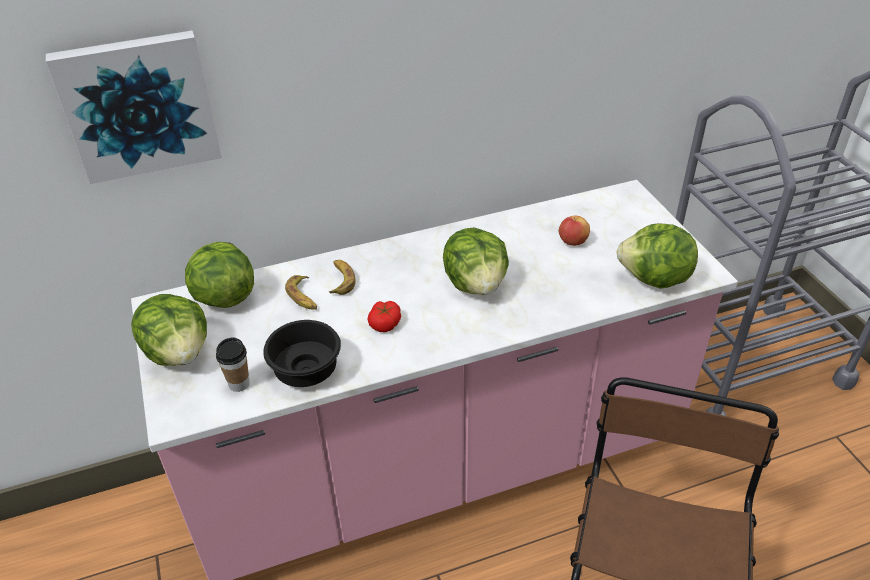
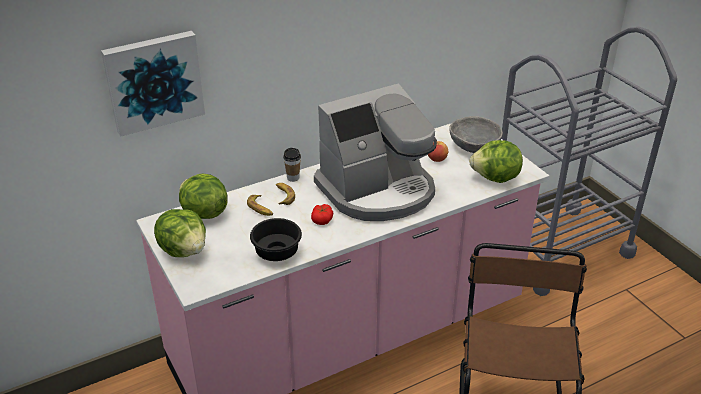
camera: 10 degrees left, 5 degrees down
(239, 384) = (233, 264): cup -> cup (293, 178)
(476, 284) = (378, 191): lettuce -> coffee machine
(630, 225) = (473, 146): none -> grey bowl

